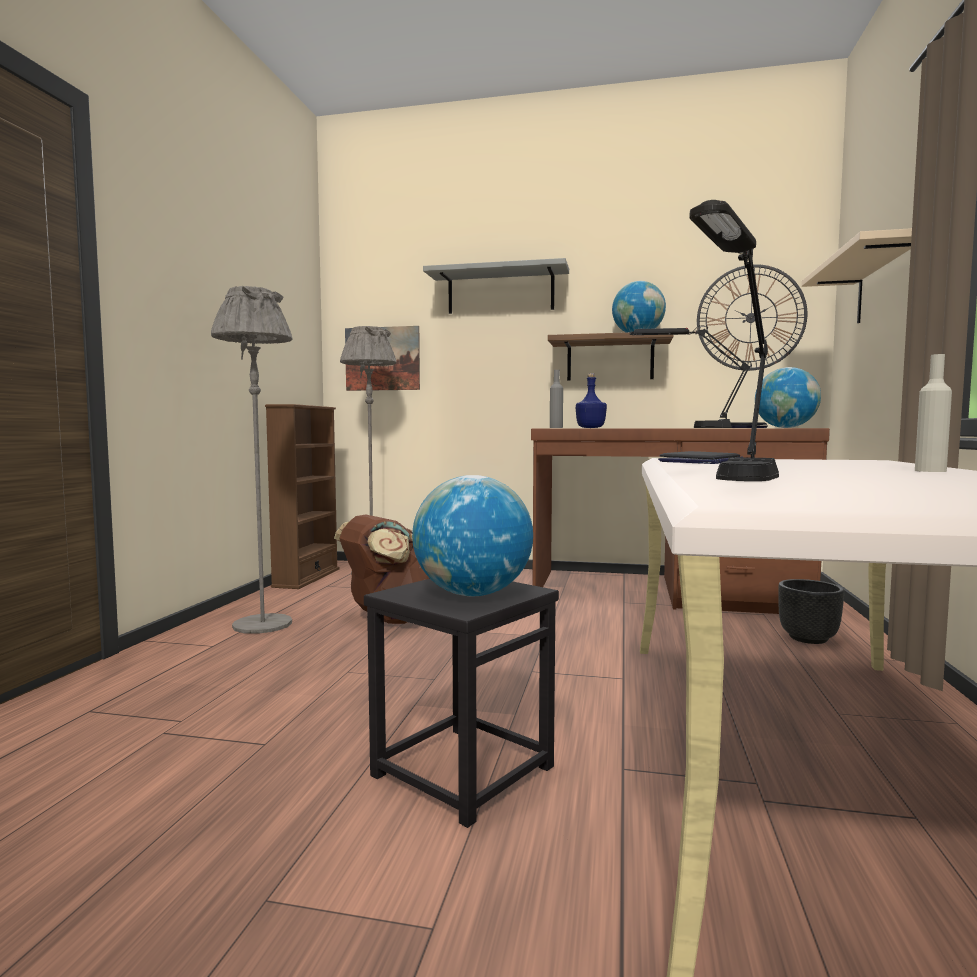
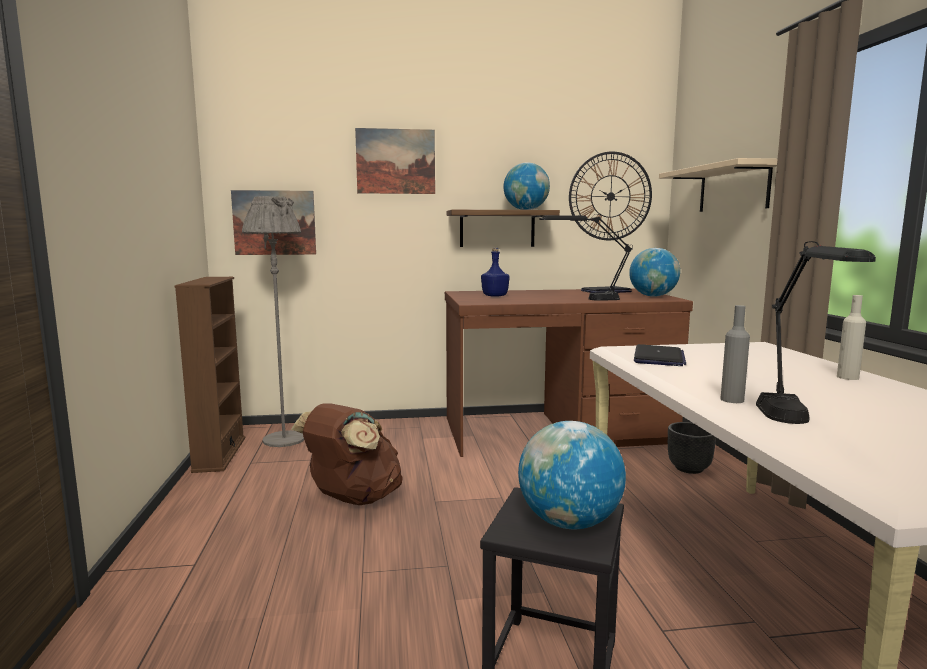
camera: 20 degrees left, 5 degrees up
(262, 624) = (225, 526): grey floor lamp -> none
(500, 292) = (395, 161): grey shelf -> picture
(556, 428) = (475, 301): grey bottle -> grey bottle (732, 400)

